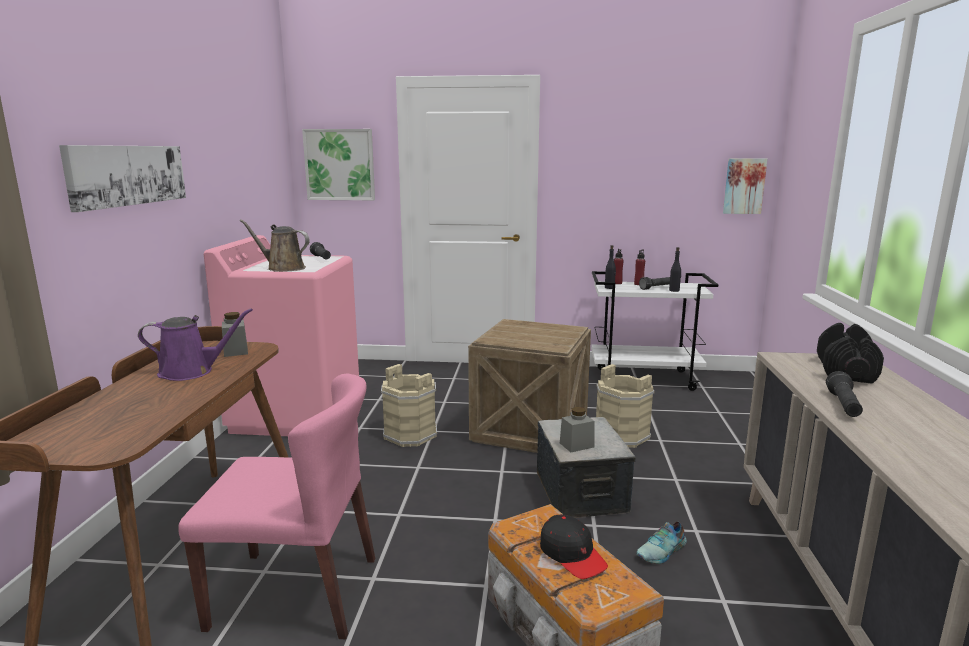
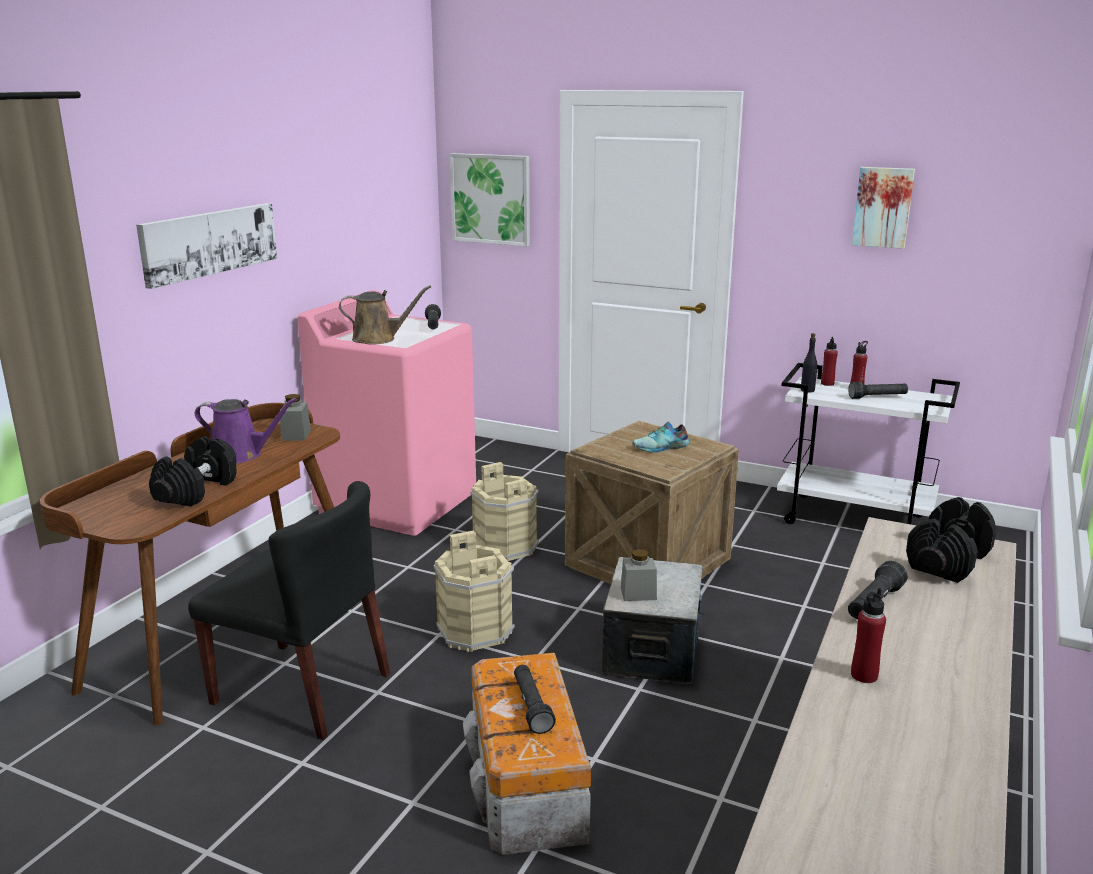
camera: 20 degrees right, 5 degrees up
(164, 406) = (196, 490): none -> black dumbbell
(283, 268) = (378, 339): brown watering can -> brown watering can turned 135 degrees clockwise
(296, 592) = (303, 689): pink chair -> black chair
(572, 555) = (531, 707): black cap -> black flashlight
(622, 435) = (758, 591): beige bucket -> beige bucket (475, 630)
(662, 551) = (694, 733): shoe -> shoe (661, 447)
(674, 290) = (895, 405): black bottle -> none
(744, 186) = (1032, 260): picture -> picture (883, 207)
(912, 457) = (864, 675): none -> red bottle

